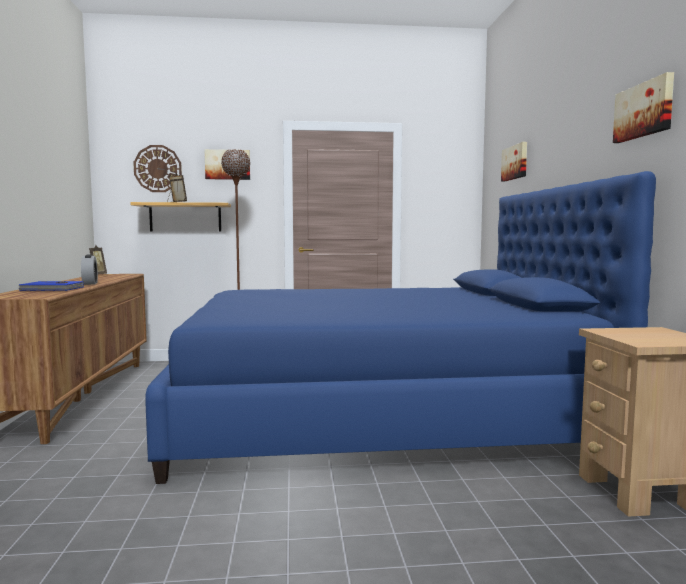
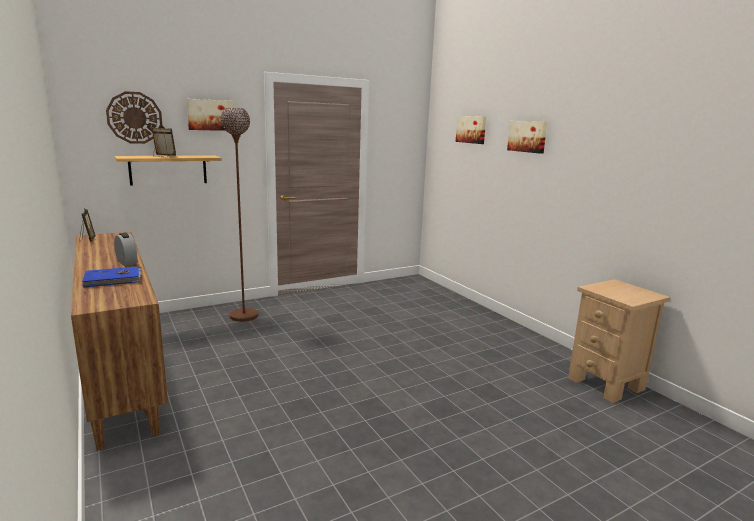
camera: 25 degrees left, 10 degrees up
(379, 414) = (407, 348): blue bed -> none
(644, 110) = (610, 130): picture -> picture (528, 136)

